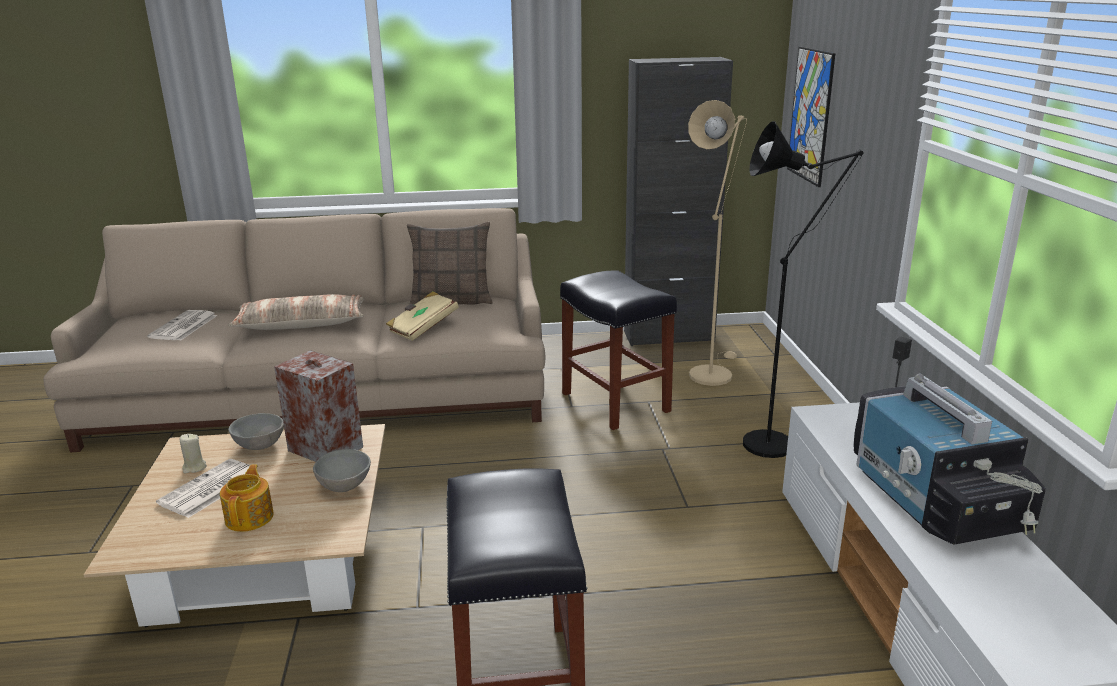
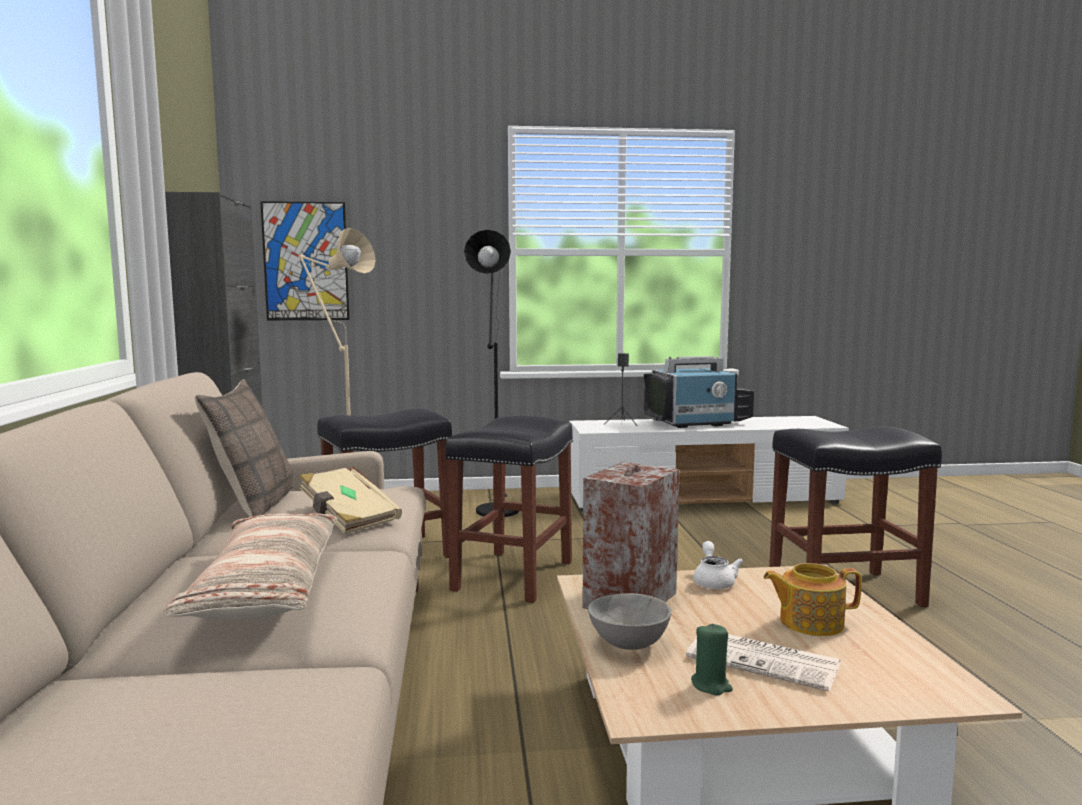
camera: 90 degrees left, 15 degrees down
(183, 327) = (157, 717): newspaper -> none
(194, 467) = (711, 685): beige candle -> green candle
(345, 486) = (714, 581): grey bowl -> white teapot
(565, 461) = (513, 576): none -> black stool

